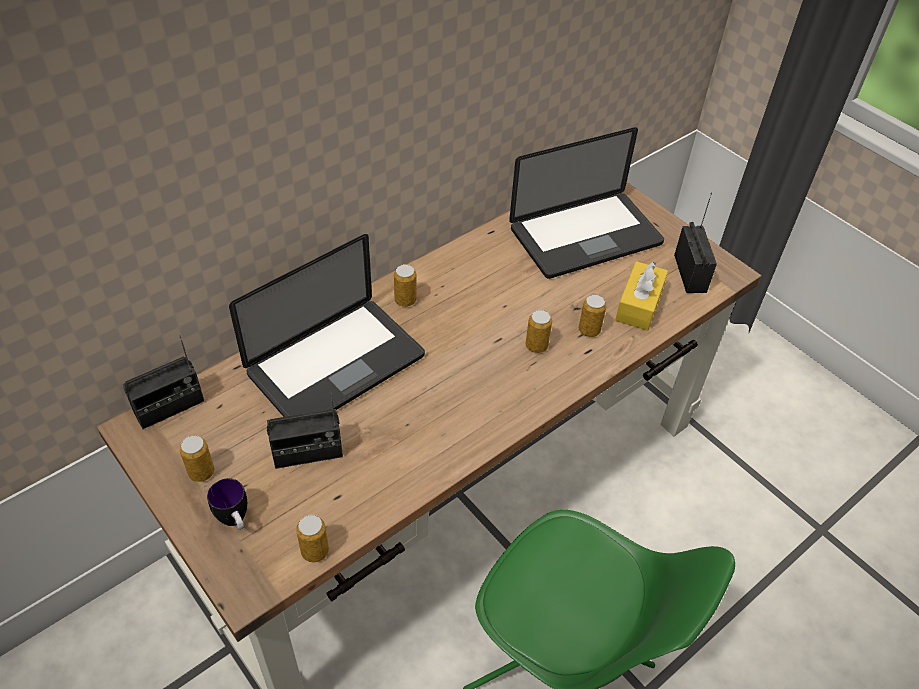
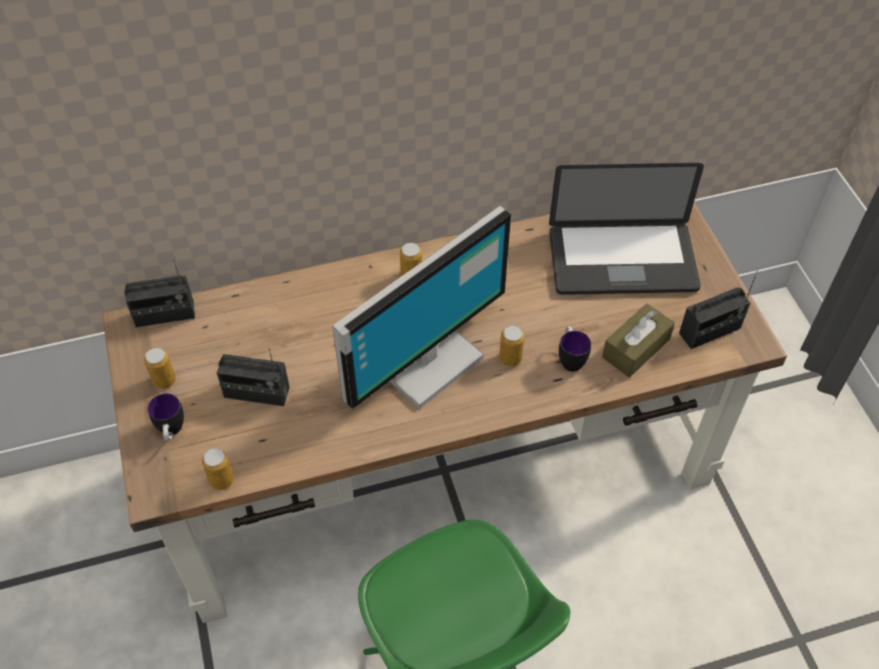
camera: 25 degrees right, 5 degrees up
(336, 365) = (319, 320): laptop -> none
(460, 371) = (426, 360): none -> monitor
(589, 330) = (570, 359): can -> mug
(639, 305) = (636, 348): yellow tissue box -> brown tissue box
(690, 273) = (709, 331): radio -> radio turned 45 degrees clockwise

